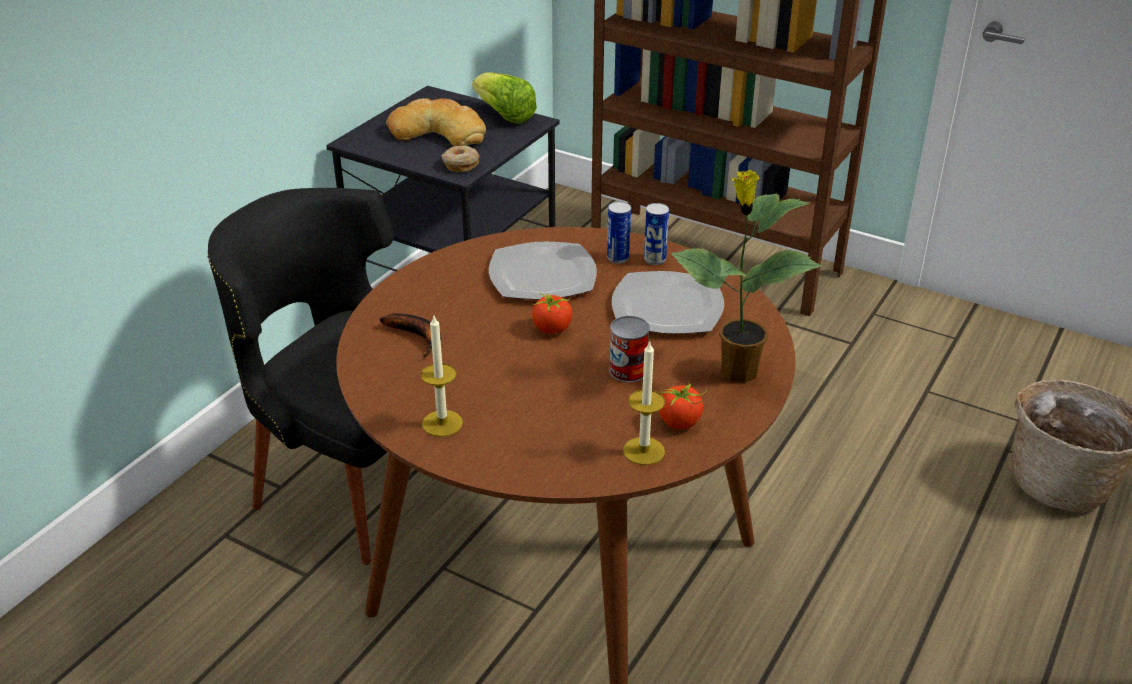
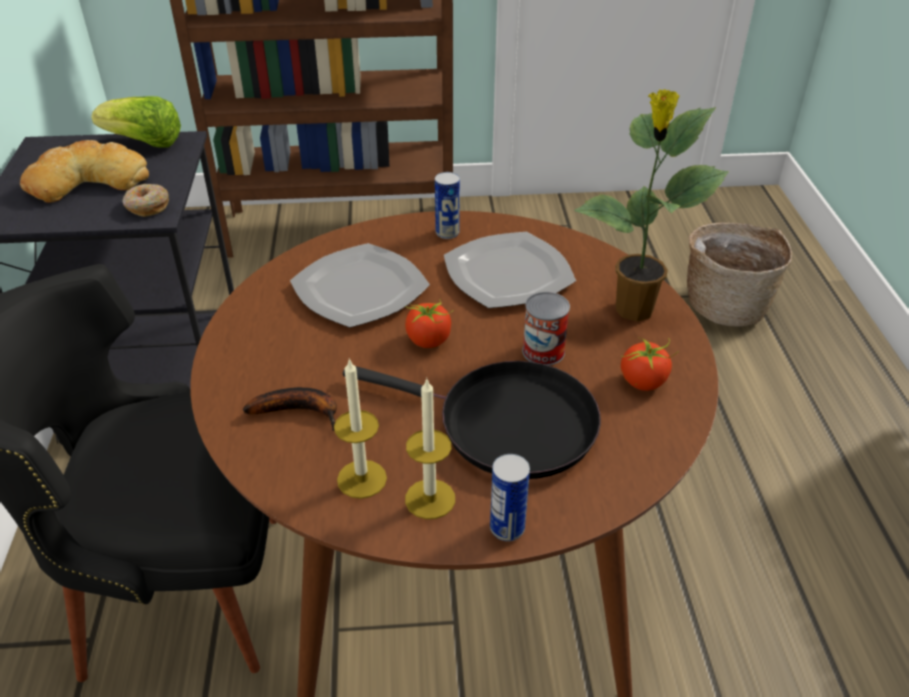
camera: 35 degrees left, 5 degrees up
(544, 404) = (507, 424): none -> black frying pan
(618, 258) = (413, 244): can -> can (507, 528)
(644, 451) = (647, 427): candle -> candle (362, 479)

